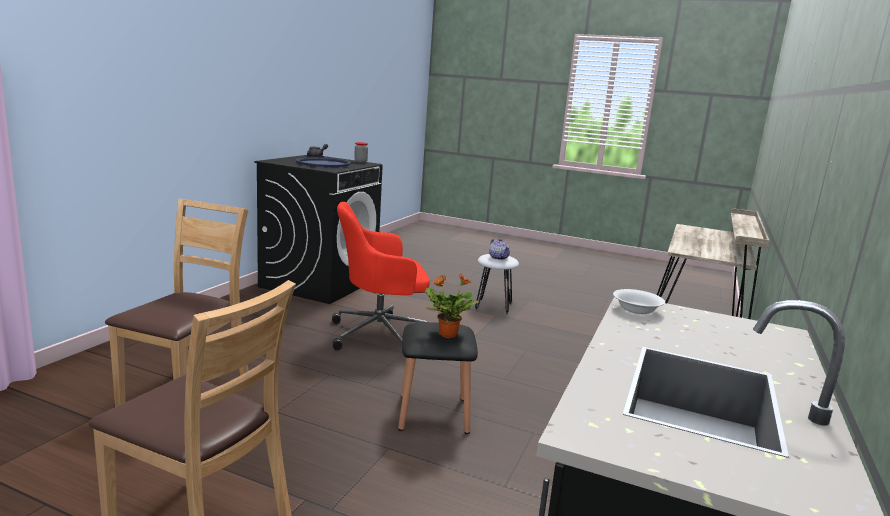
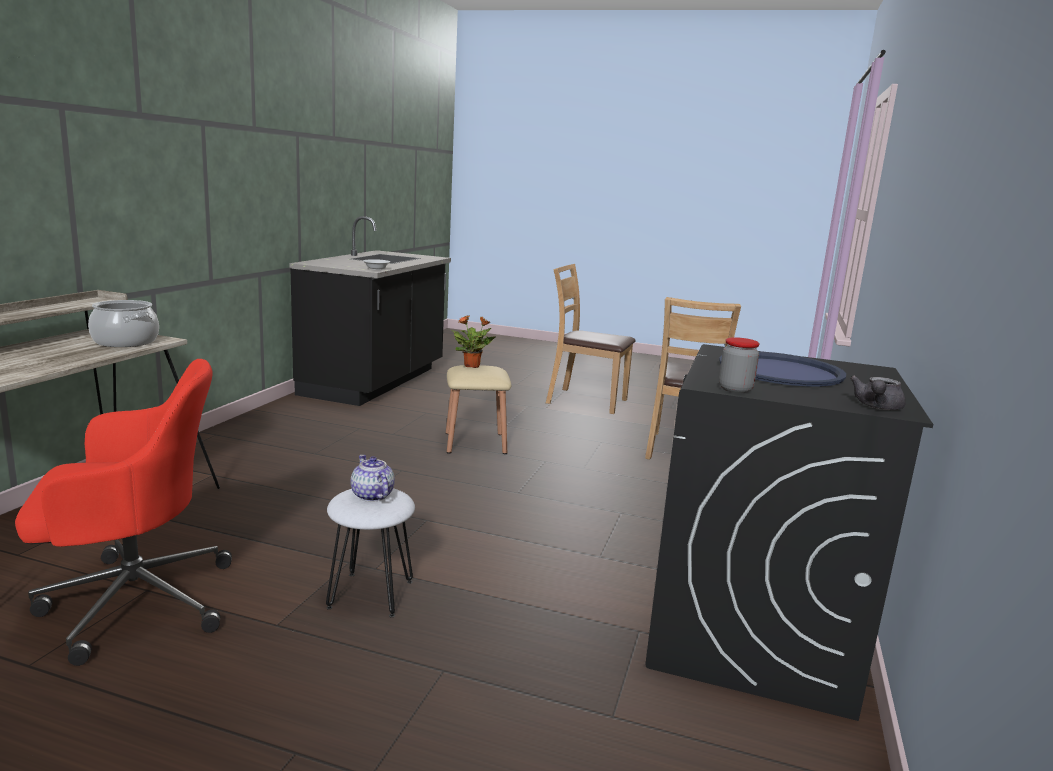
camera: 175 degrees right, 0 degrees up
(380, 335) = (557, 515): red office chair -> red office chair (132, 602)
(433, 413) = (475, 443): black stool -> beige stool
(696, 249) = (126, 342): none -> cooking pot

